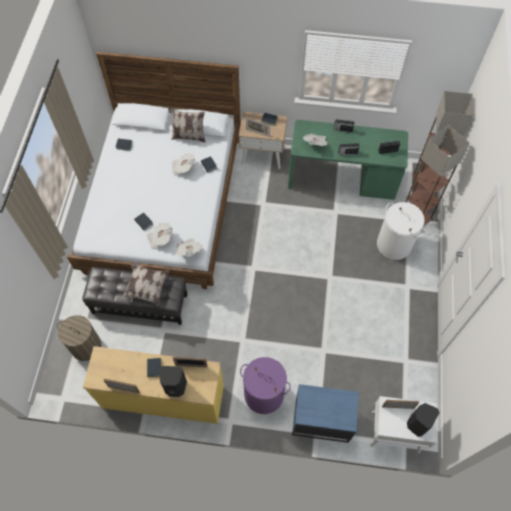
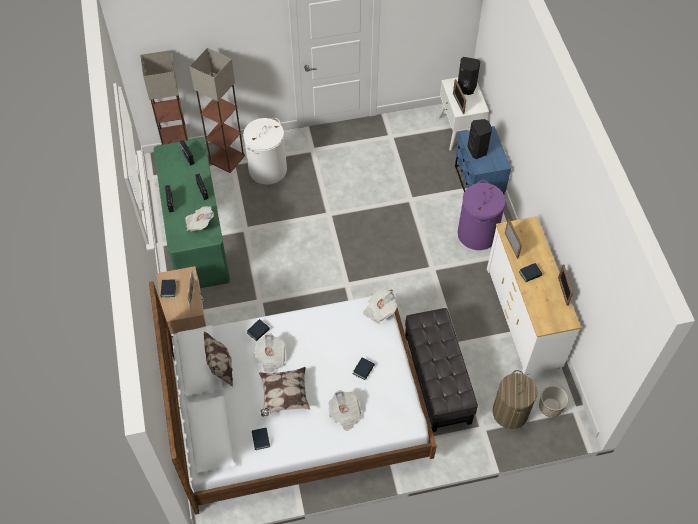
camera: 110 degrees left, 5 degrees down
(74, 380) = (550, 407): none -> planter
(147, 287) = (433, 346): pillow -> pillow (284, 396)
(160, 238) = (377, 344): newspaper -> newspaper (345, 414)
(163, 397) = (524, 316): yellow dresser -> white dresser
(175, 387) = (538, 250): black speaker -> black speaker (478, 150)

